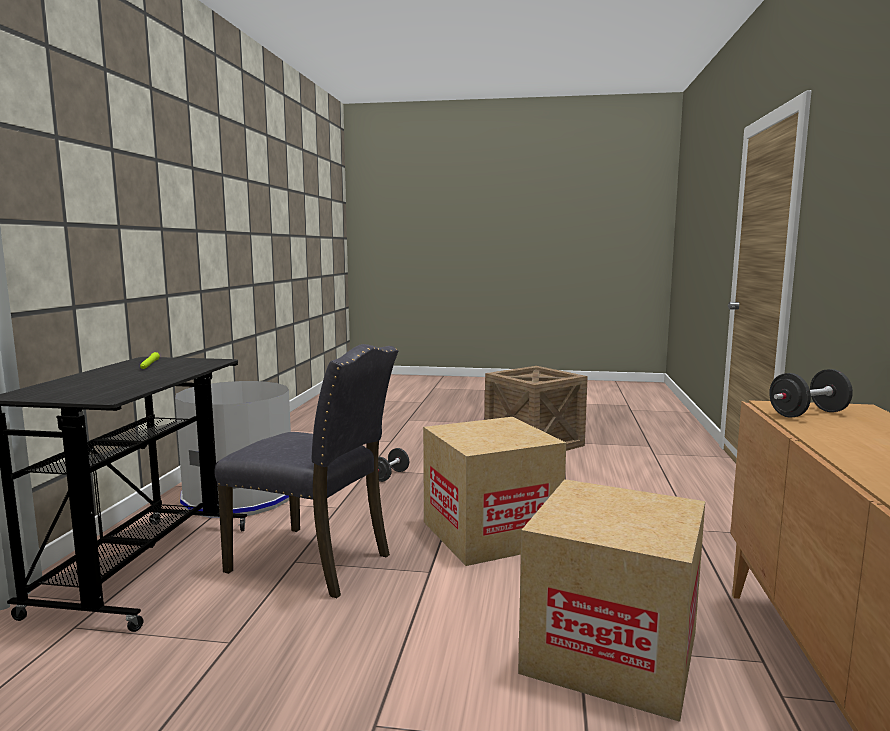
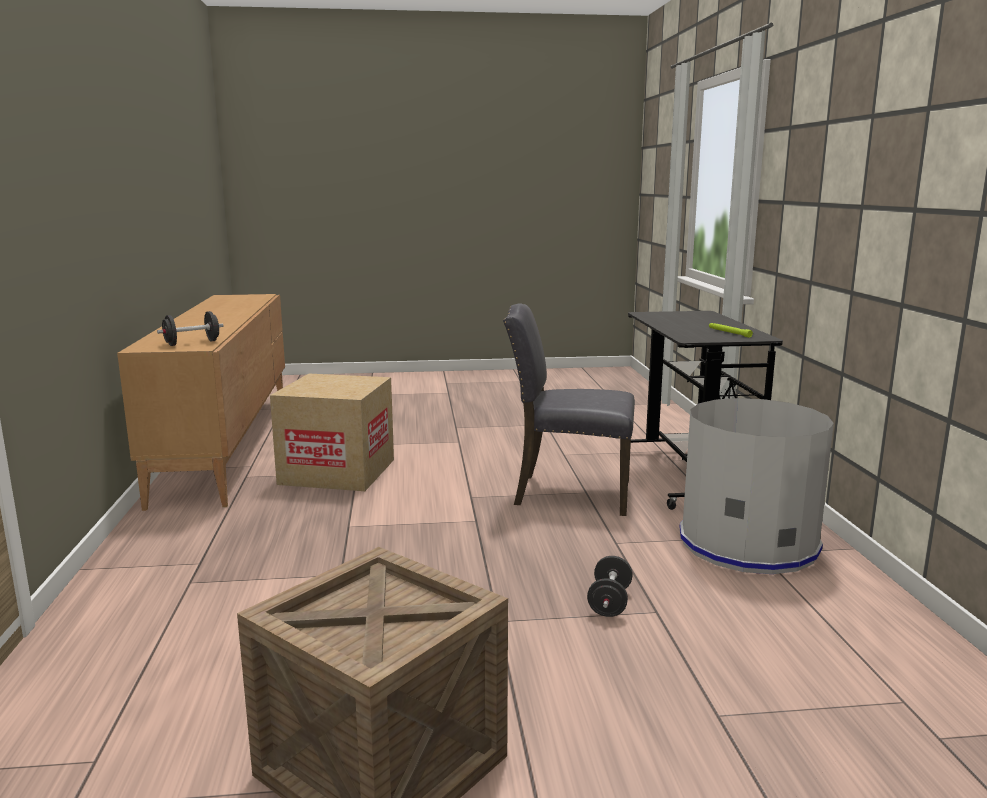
camera: 165 degrees right, 5 degrees up
(490, 533) = (430, 533): cardboard box -> none

